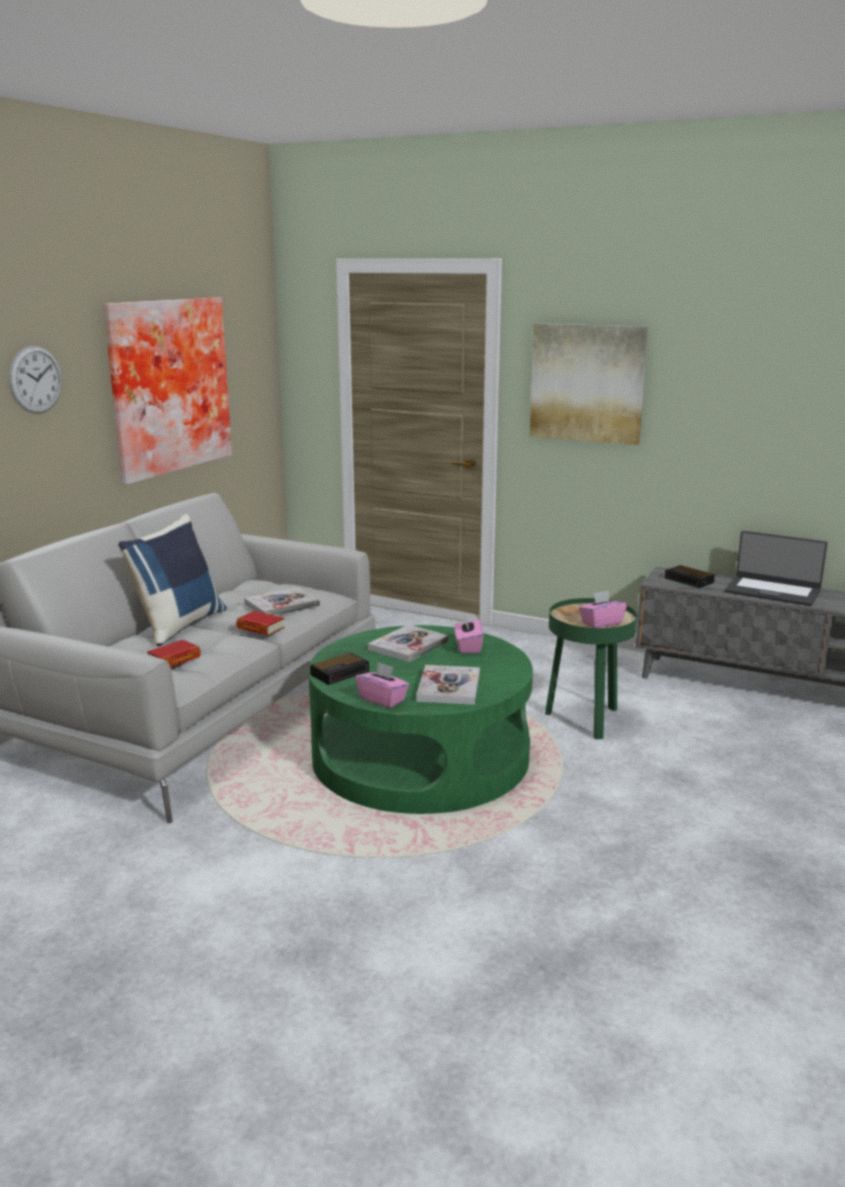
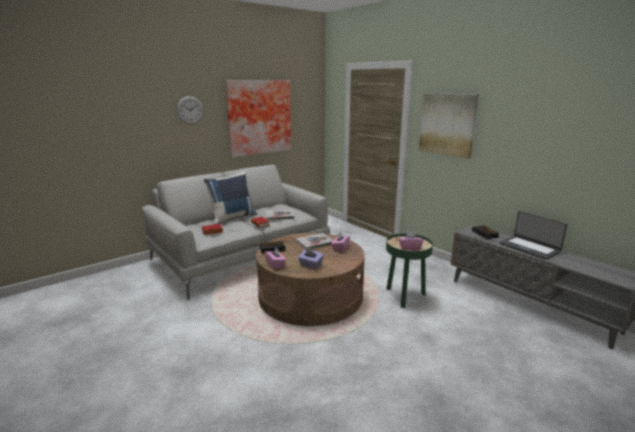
camera: 25 degrees right, 0 degrees up
(420, 756) = (310, 296): green coffee table -> brown coffee table
(449, 687) = (310, 265): book -> purple tissue box

